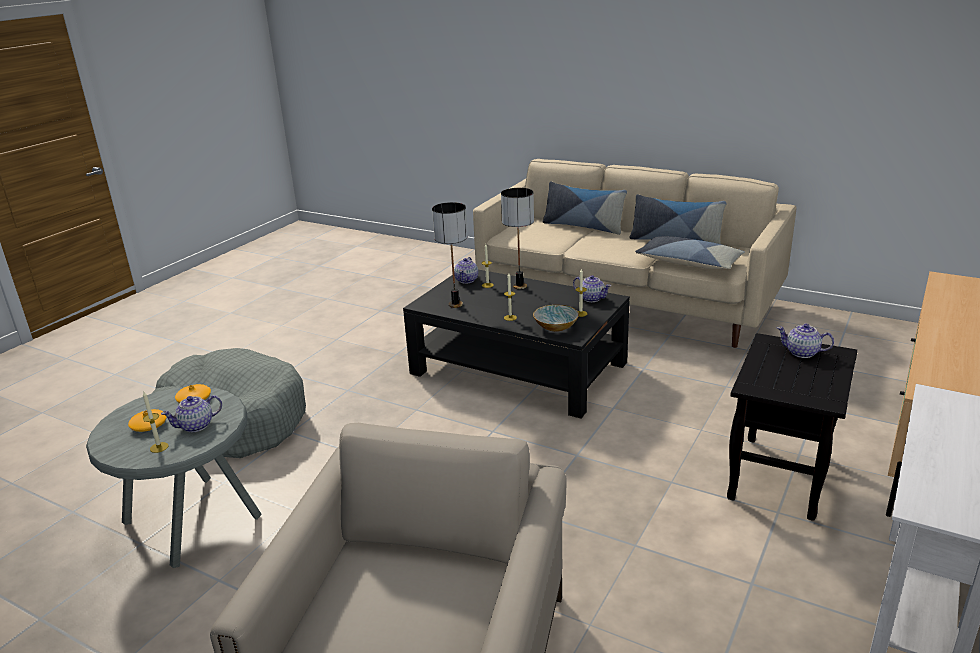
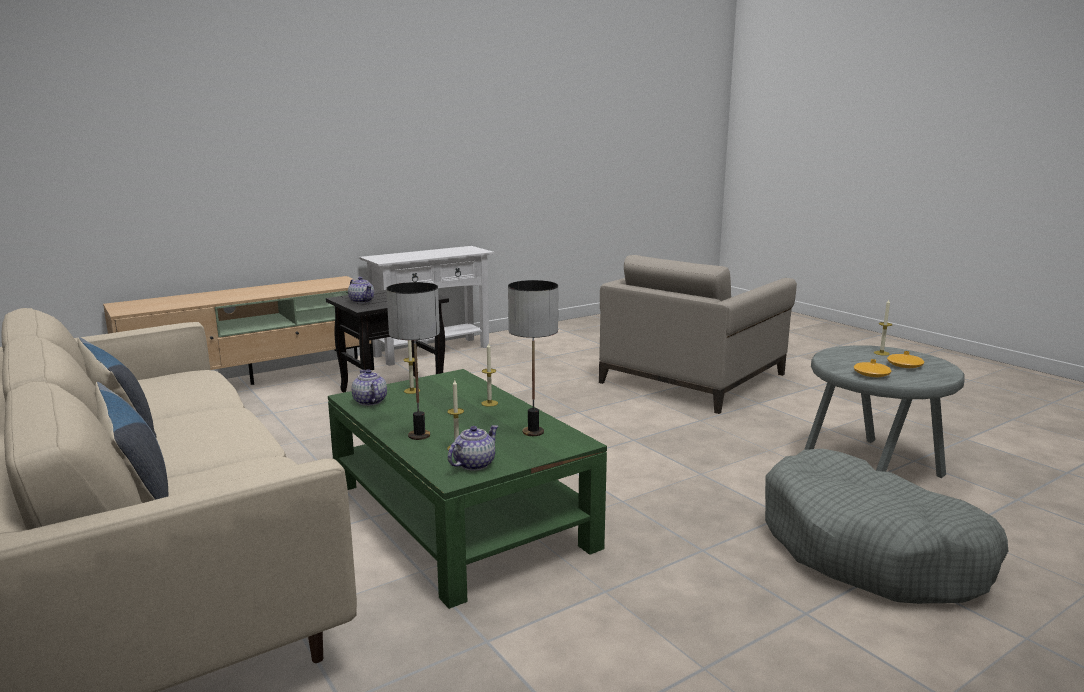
camera: 155 degrees left, 10 degrees down
(197, 426) = (855, 358): teapot -> none
(519, 368) = (458, 514): black coffee table -> green coffee table
(556, 327) = (457, 385): bowl -> none
(688, 263) = (200, 391): pillow -> none

